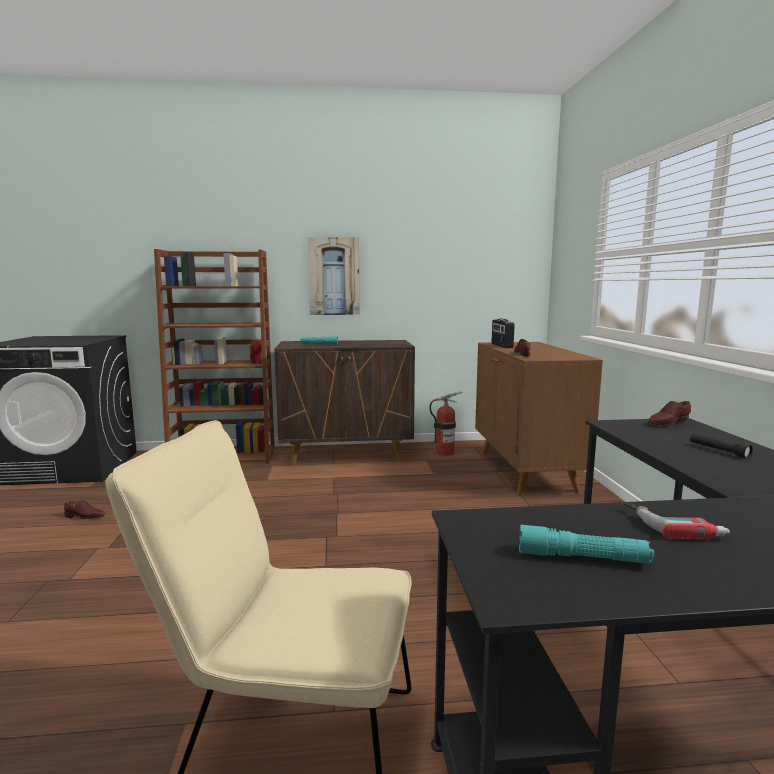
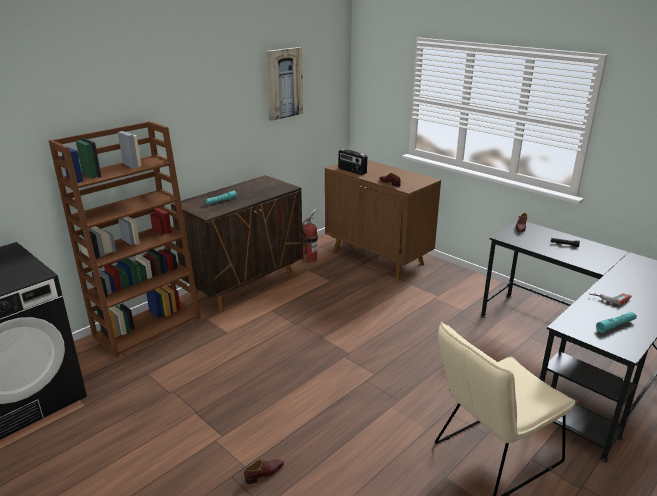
camera: 40 degrees left, 15 degrees up
(84, 516) = (147, 428): brown shoe -> brown shoe (265, 473)
(334, 276) = (206, 132): picture -> picture (283, 83)

